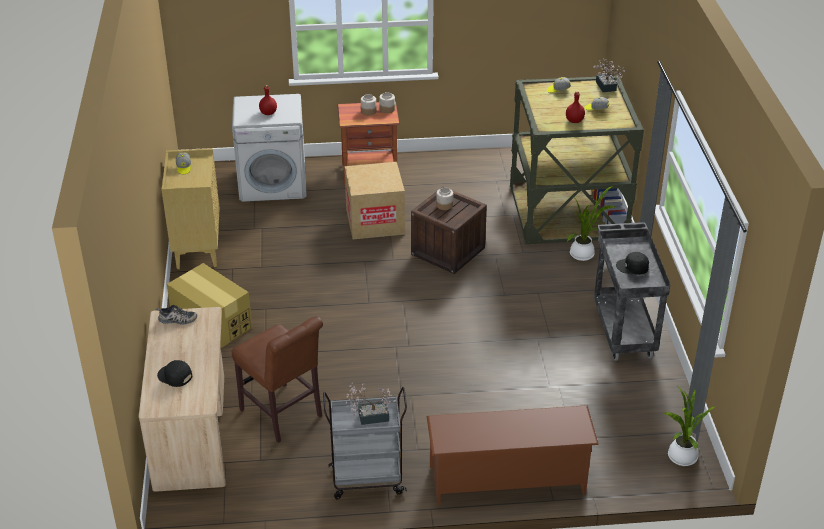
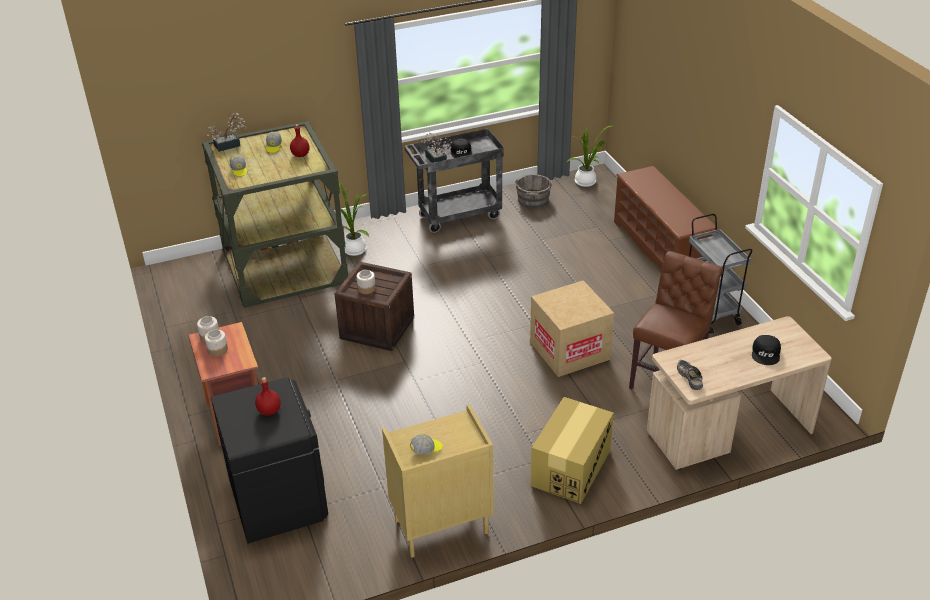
camera: 105 degrees left, 0 degrees up
(273, 184) = (279, 497): white washing machine -> black washing machine
(369, 416) = (716, 249): potted plant -> potted plant (437, 160)
(375, 221) = (338, 389): cardboard box -> cardboard box (569, 350)
(645, 398) = (533, 201): none -> grey bucket

